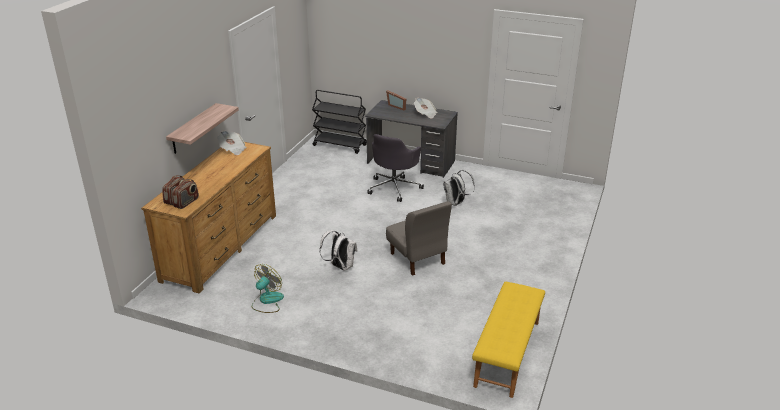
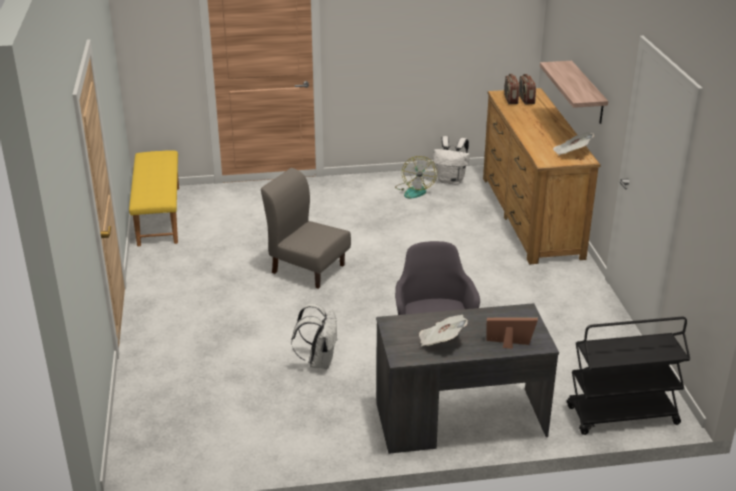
camera: 150 degrees right, 0 degrees up
(340, 266) = (384, 236): white backpack -> white backpack (451, 180)

